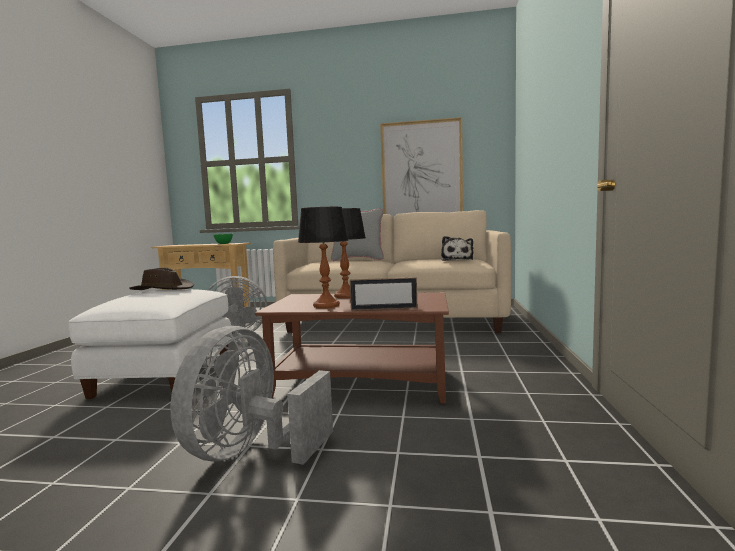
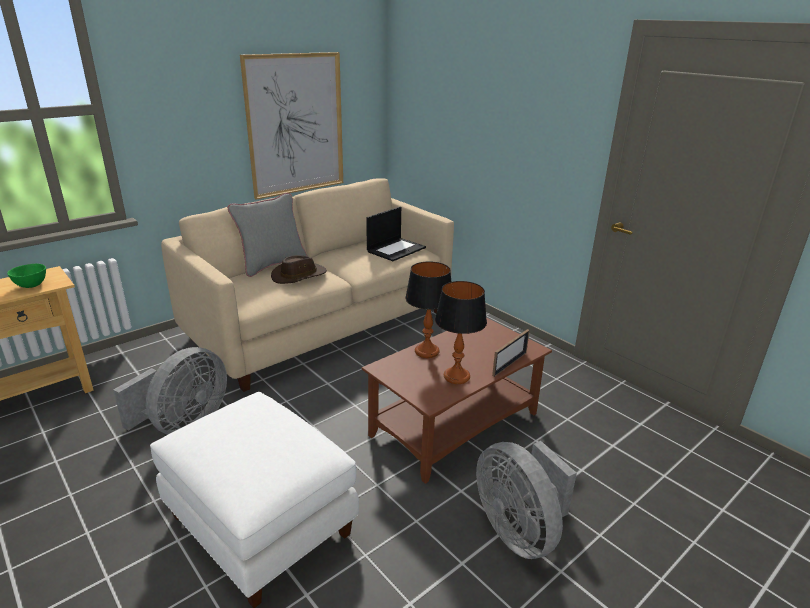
camera: 50 degrees left, 20 degrees up
(163, 289) = (233, 429): brown hat -> brown hat (299, 275)
(457, 260) = (396, 249): plush toy -> laptop

